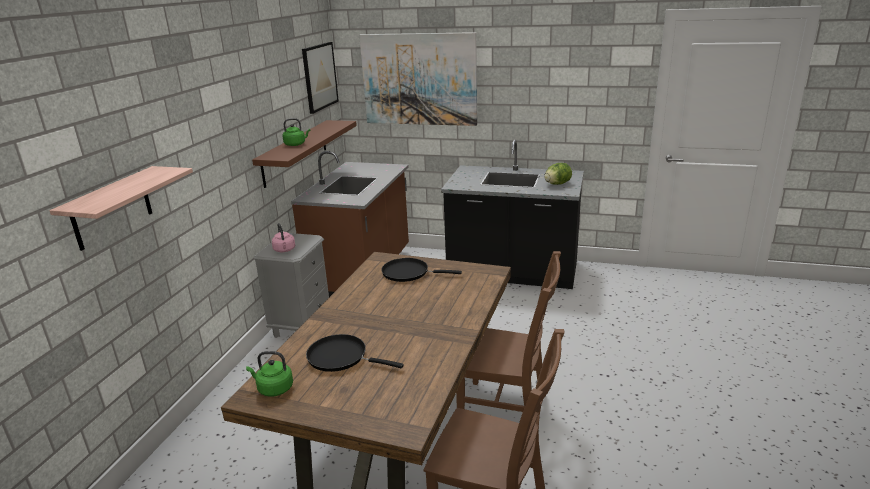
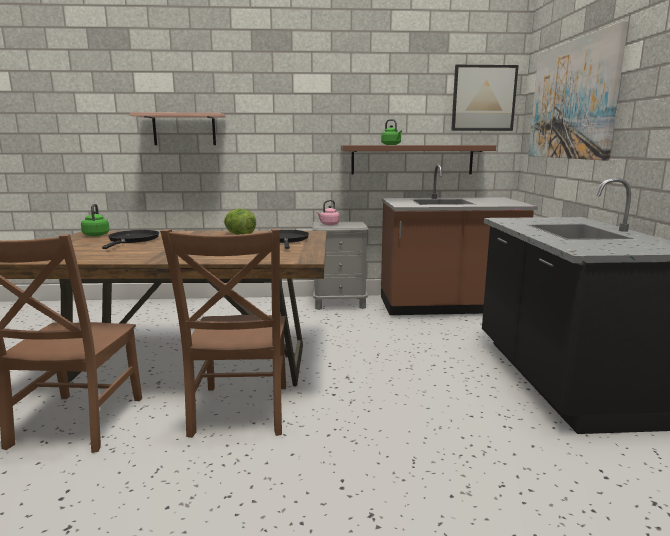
camera: 70 degrees right, 10 degrees down
(557, 184) = (607, 245): lettuce -> lettuce (240, 235)

